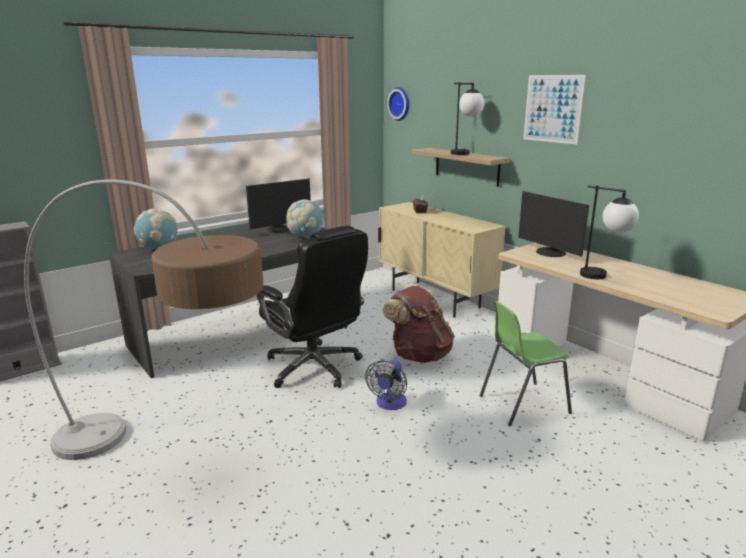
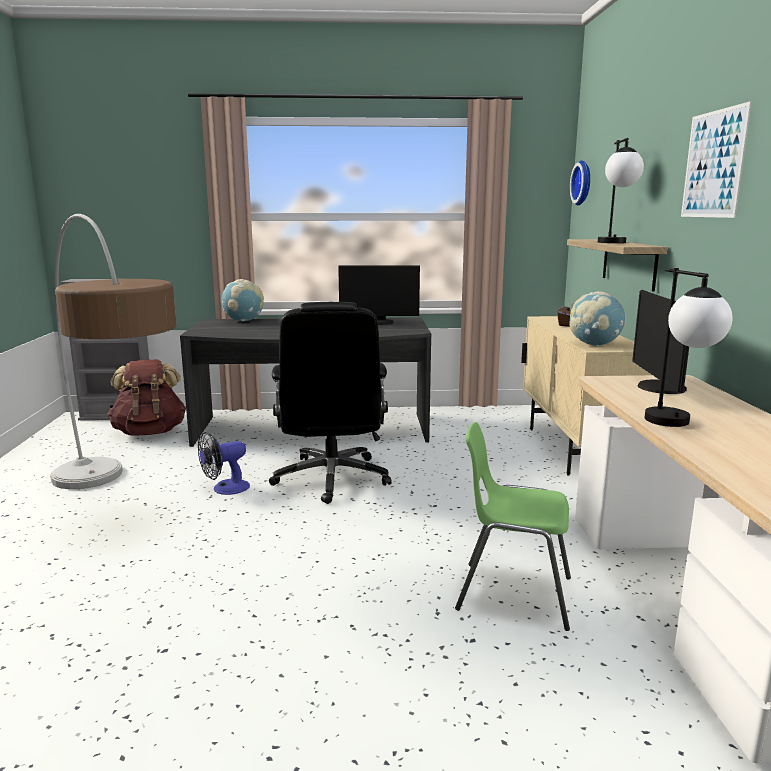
camera: 35 degrees right, 5 degrees down
(305, 236) = (389, 330): globe -> globe (594, 345)
(389, 404) = (352, 536): fan -> fan (225, 489)
(419, 355) = (460, 500): brown backpack -> brown backpack (150, 432)

